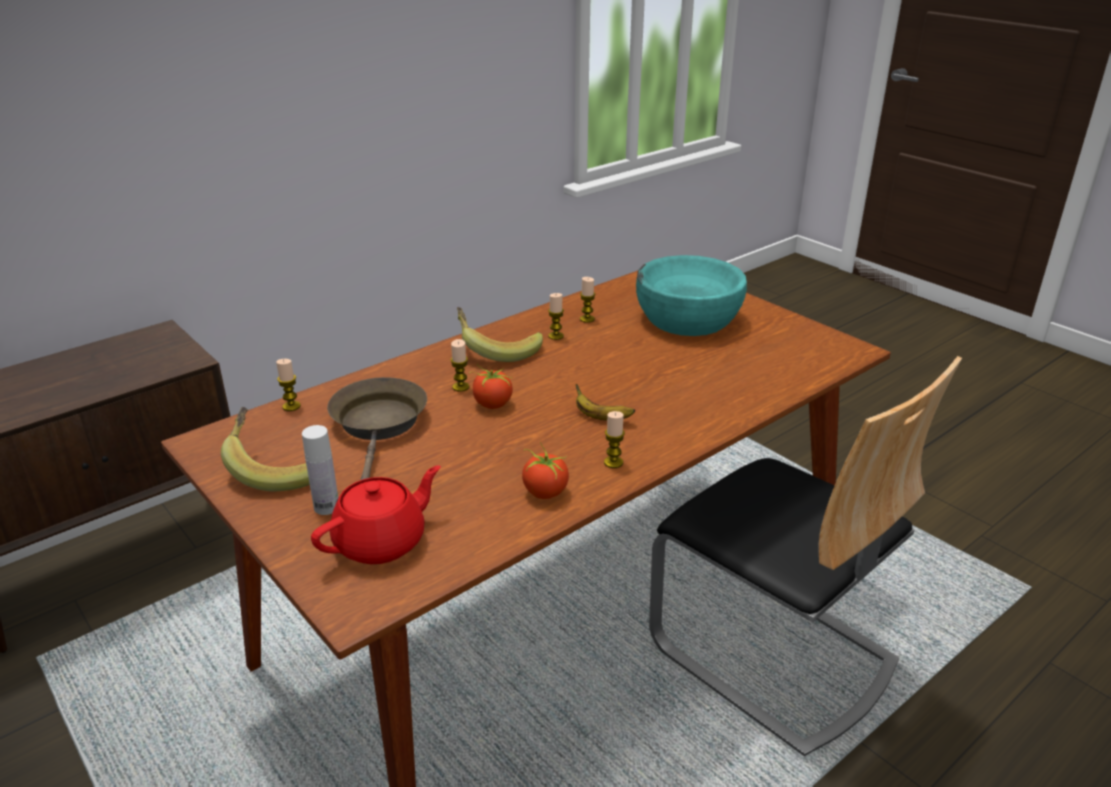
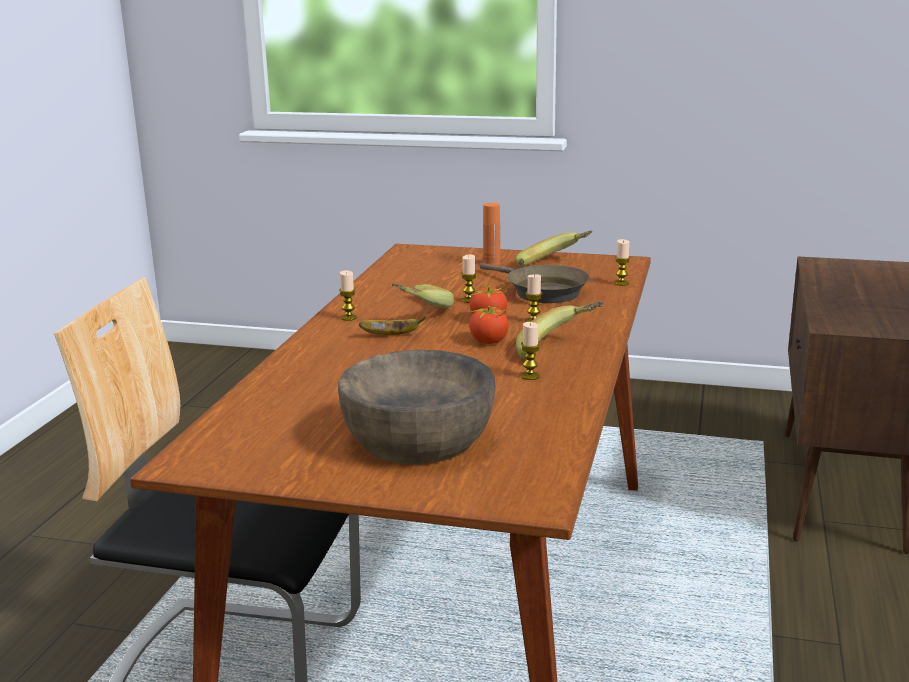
camera: 145 degrees right, 10 degrees down
(326, 507) = (491, 263): white bottle -> orange bottle
(382, 542) = (436, 263): red teapot -> none
(536, 444) = (417, 311): none -> banana
(545, 492) = (376, 296): tomato -> tomato (489, 341)
(587, 319) = (529, 401): candle -> candle (469, 300)
(687, 318) = (418, 438): turquoise bowl -> brown bowl

